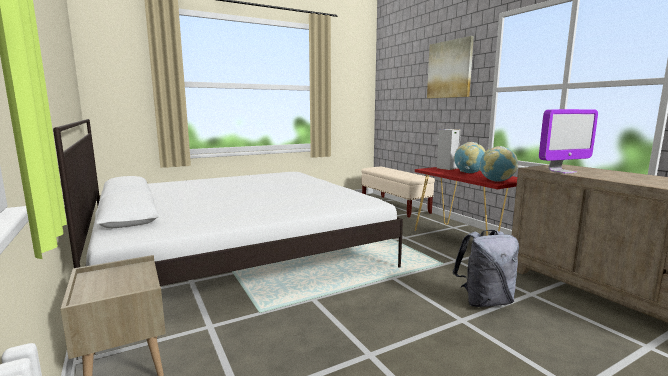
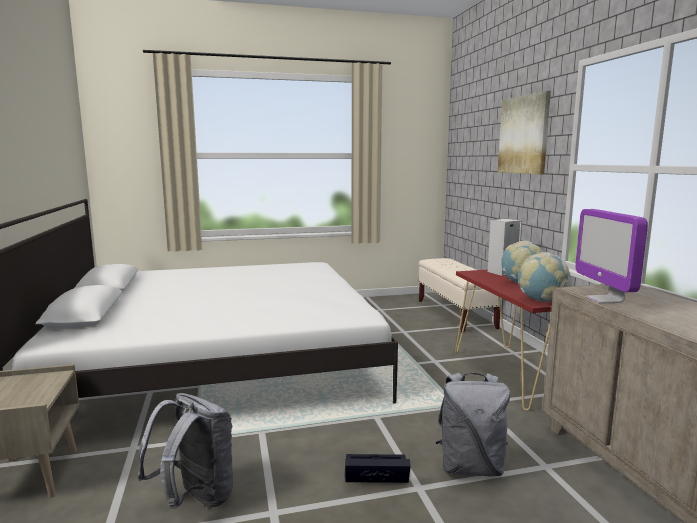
camera: 15 degrees right, 0 degrees up
(297, 356) = (195, 499): none -> grey backpack
(424, 316) = (374, 475): none -> black storage box
(562, 172) = (604, 300): monitor -> monitor turned 90 degrees clockwise

